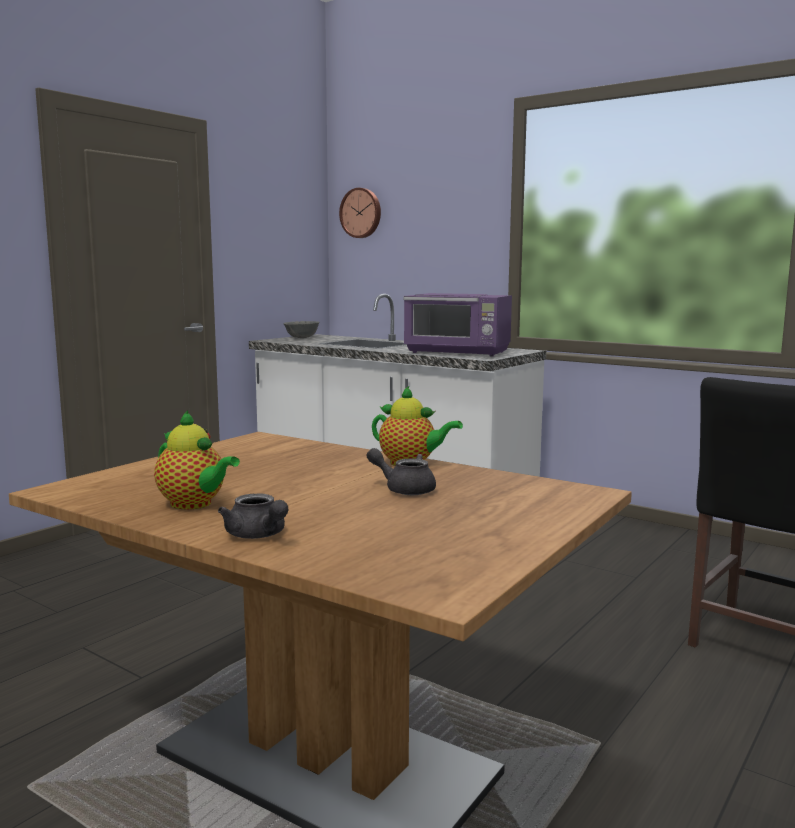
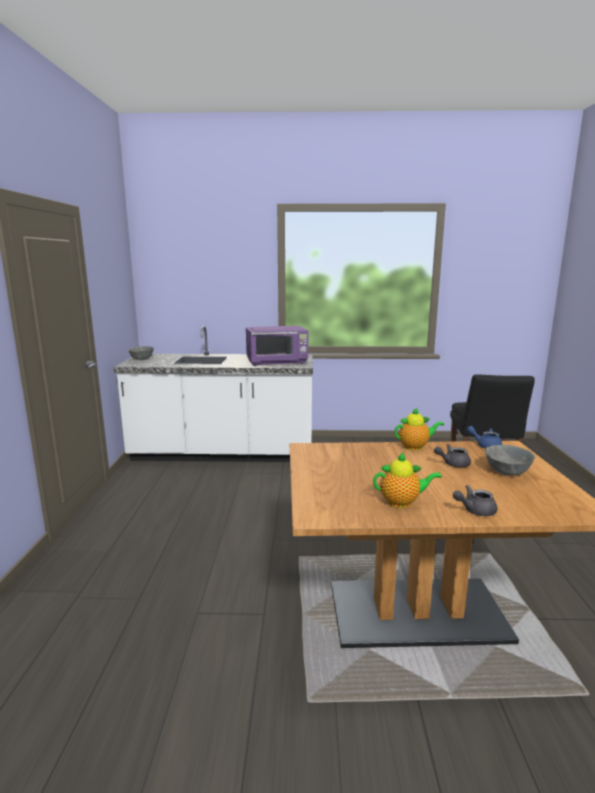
camera: 35 degrees left, 5 degrees up
(258, 536) = (474, 510): grey teapot -> grey teapot turned 150 degrees clockwise
(361, 213) = (163, 268): wall clock -> none
(463, 516) = (507, 472): none -> grey bowl
(538, 483) = (485, 445): none -> blue teapot

